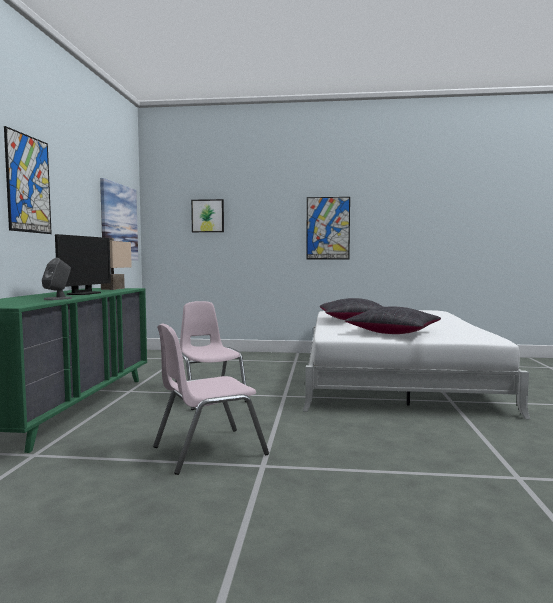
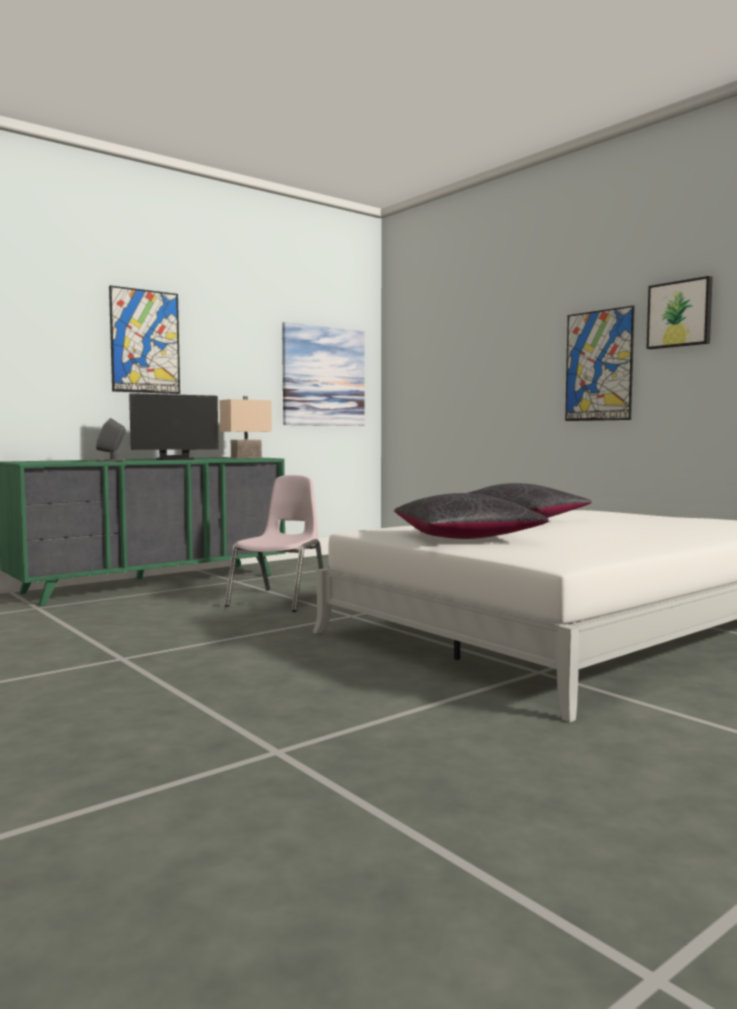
camera: 45 degrees right, 0 degrees up
(208, 216) = (446, 359): picture -> picture (680, 314)
(208, 450) = (128, 637): pink chair -> none

